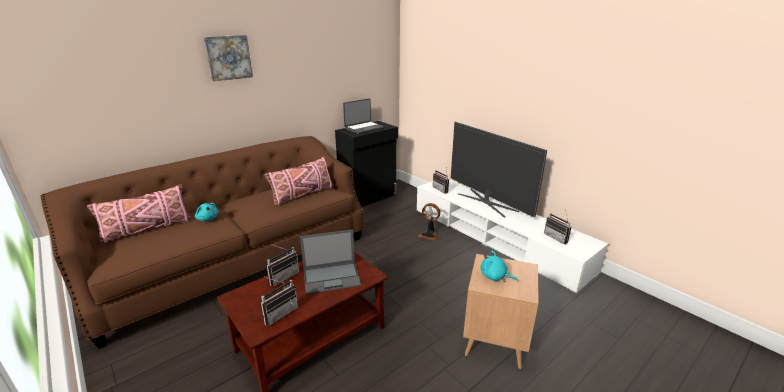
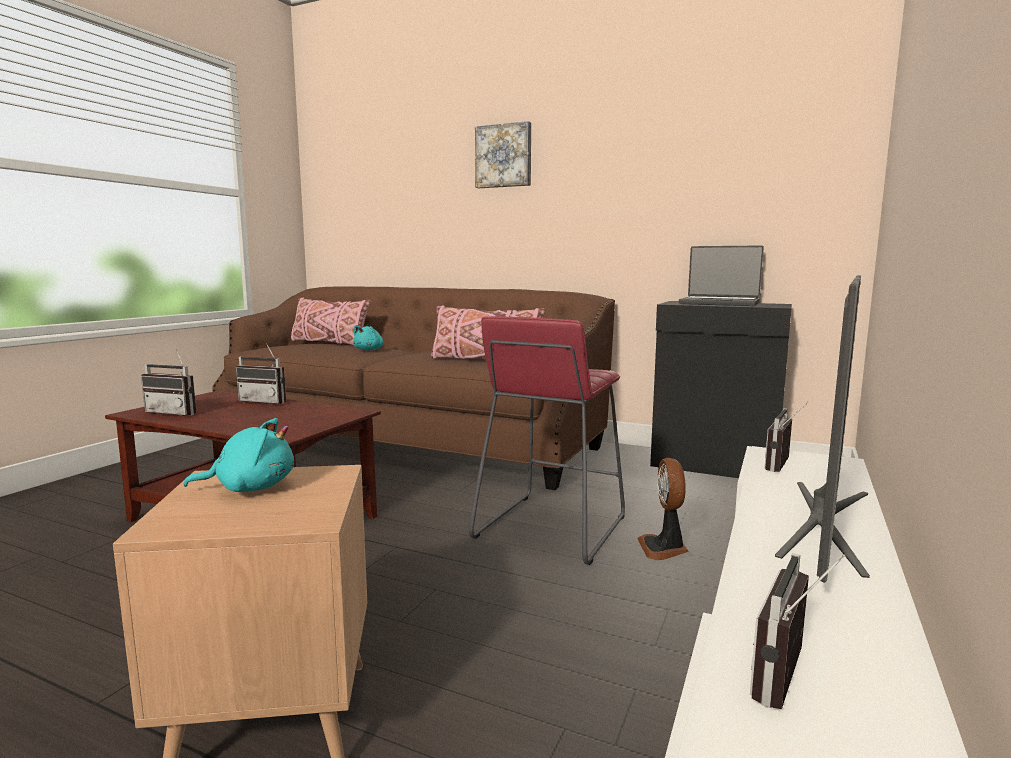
camera: 65 degrees right, 15 degrees down
(332, 277) = (271, 419): laptop -> none
(396, 251) = (551, 527): none -> red stool
(495, 277) = (250, 488): turquoise plush toy -> turquoise plush toy turned 75 degrees clockwise

